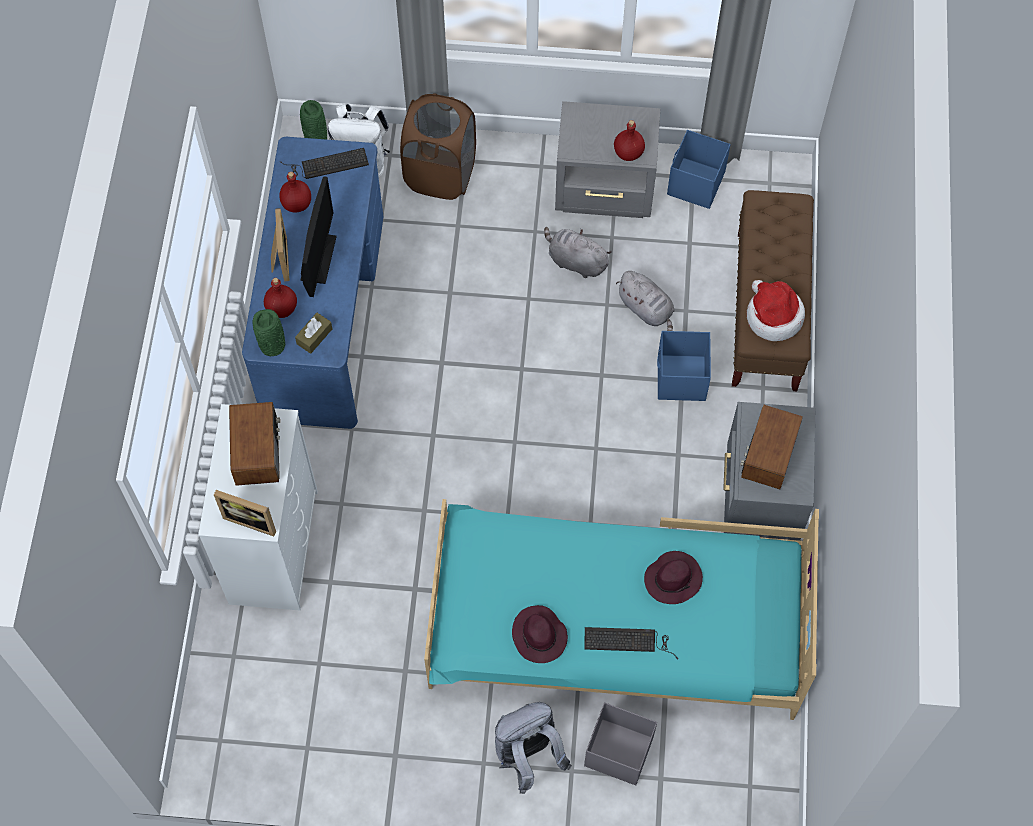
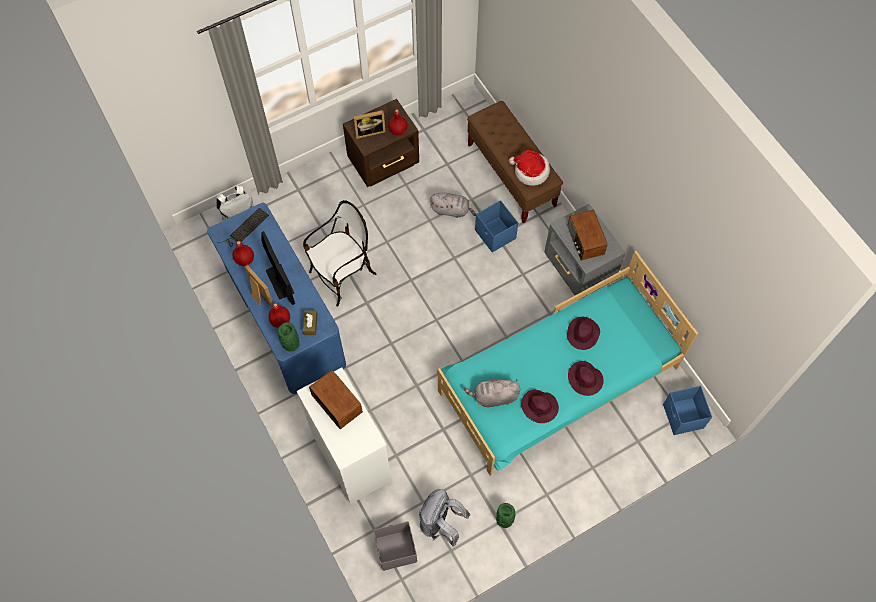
camera: 35 degrees left, 0 degrees up
(252, 519) = (363, 441): picture frame -> picture frame (369, 131)
(316, 138) = (206, 225): green vase -> green vase (505, 520)
(438, 308) = (343, 275): none -> chair
(440, 174) = (290, 204): brown laundry basket -> none
(528, 756) = (566, 475): grey backpack -> grey backpack (441, 524)
(575, 261) = (396, 208): grey plush toy -> grey plush toy (493, 397)
(606, 191) = (384, 163): grey nightstand -> brown nightstand
(617, 751) = (607, 442): grey storage box -> grey storage box (395, 550)
(628, 641) = (585, 379): keyboard -> purple hat
(695, 184) = (427, 132): blue storage box -> blue storage box (683, 417)

